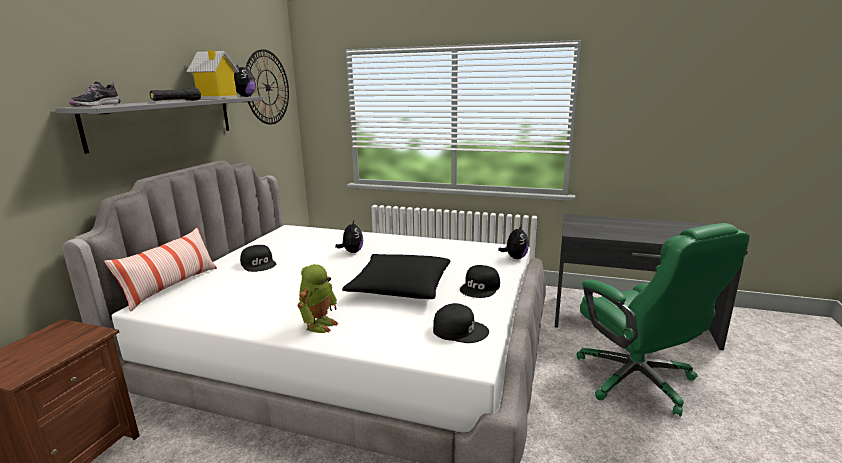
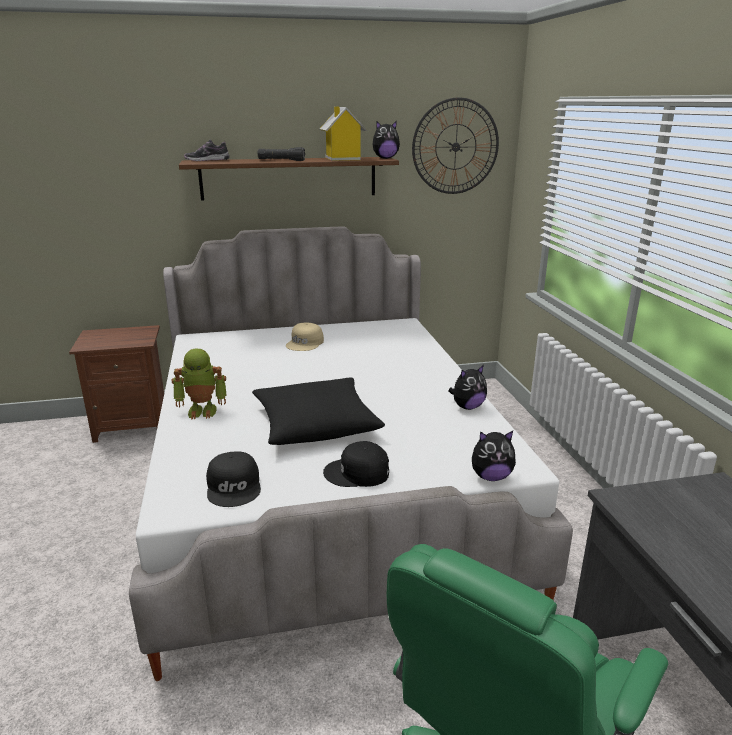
camera: 60 degrees right, 5 degrees up
(165, 120) = (289, 178): grey shelf -> brown shelf
(172, 287) = (231, 333): pillow -> none
(259, 264) = (305, 343): black cap -> beige cap
(352, 252) = (381, 370): plush toy -> plush toy (467, 407)

